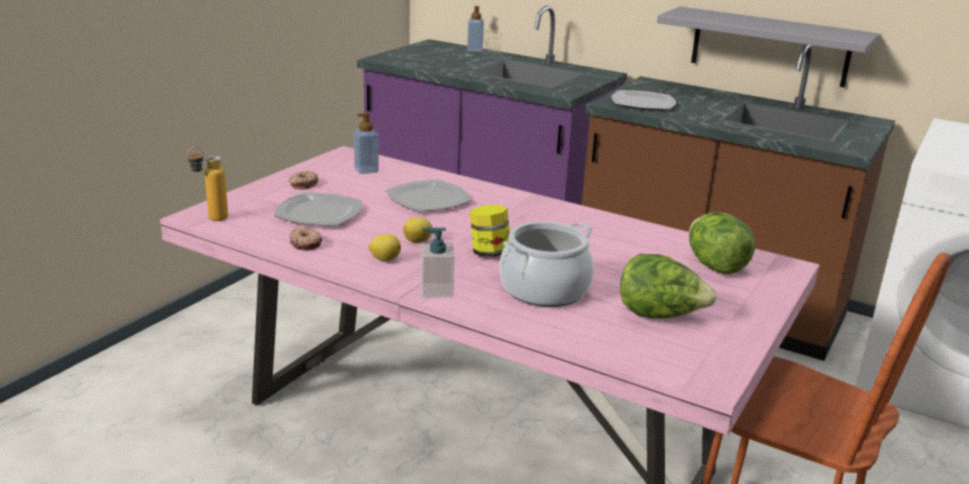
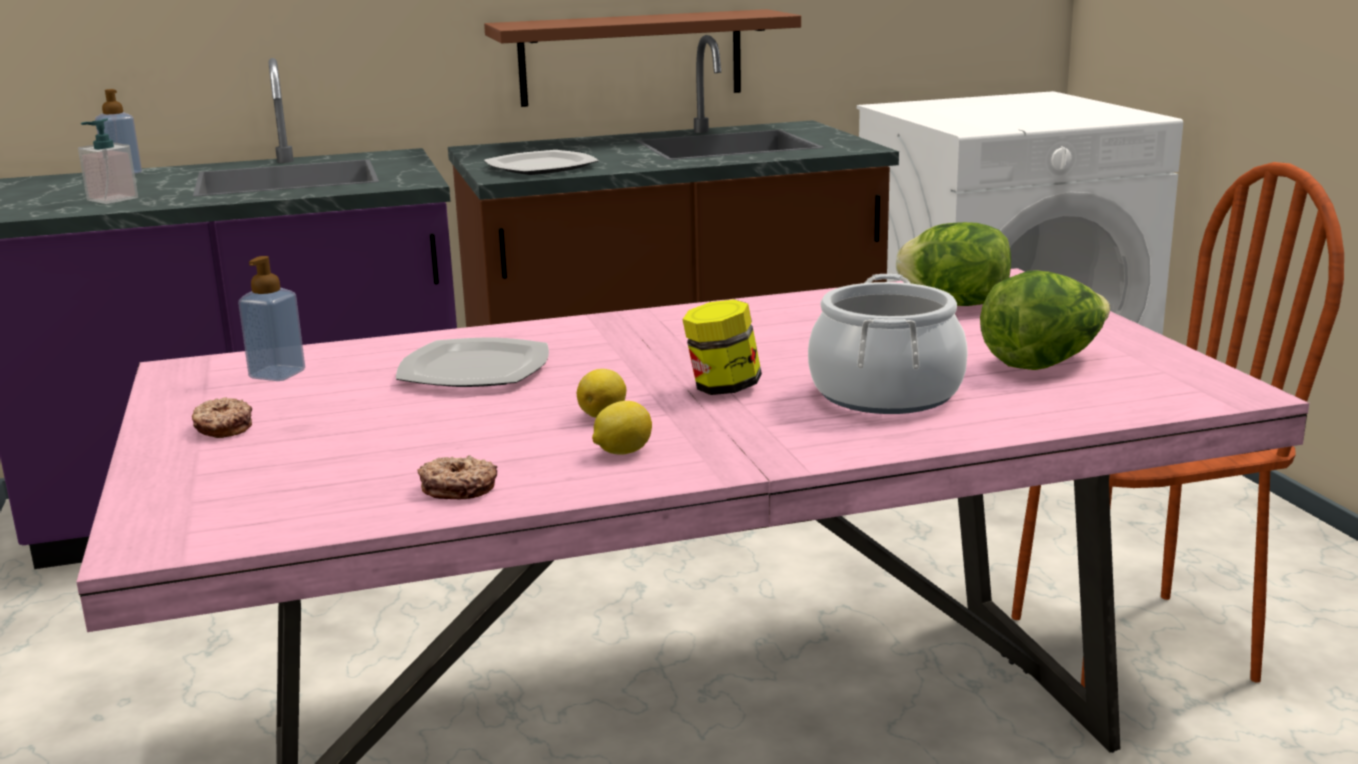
camera: 45 degrees left, 5 degrees down
(210, 219) = (191, 536): bottle -> none
(318, 212) = (359, 447): plate -> none
(436, 290) = (786, 450): soap dispenser -> soap dispenser (112, 199)
(770, 47) = (631, 58): grey shelf -> brown shelf

